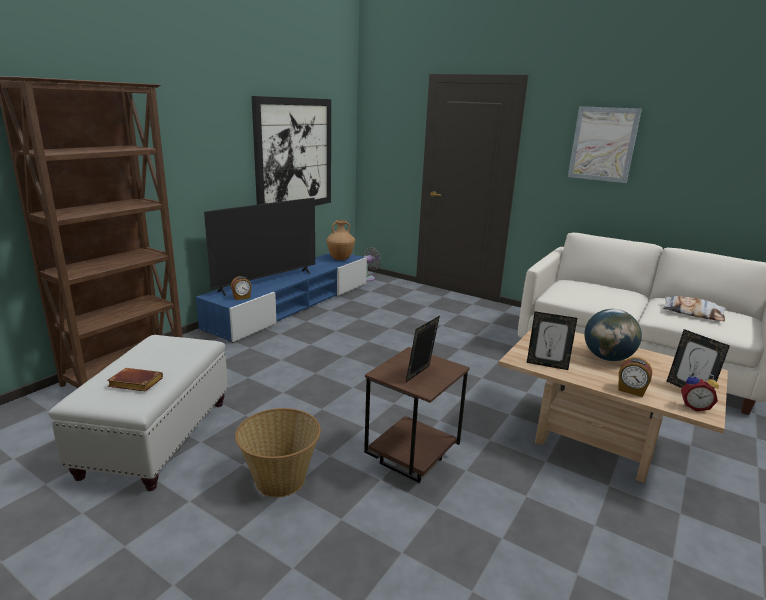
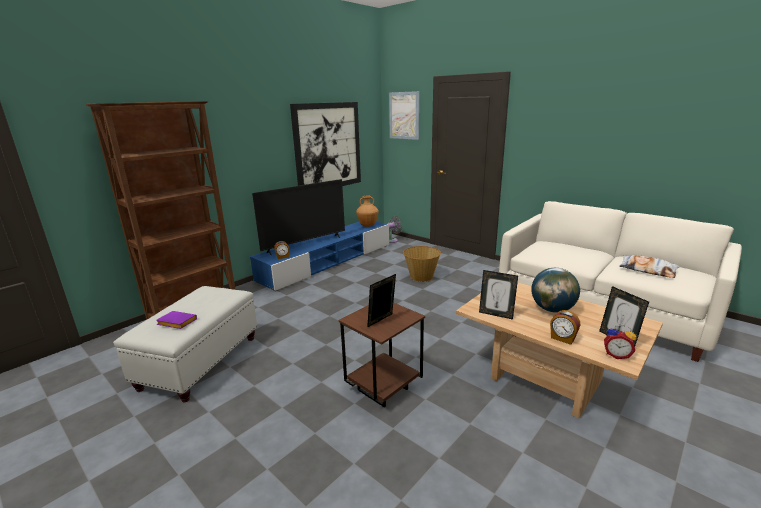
camera: 10 degrees right, 0 degrees up
(134, 384) = (176, 323): brown book -> purple book
(280, 479) = (278, 398): basket -> basket (421, 277)
(603, 144) = (574, 125): picture -> picture (404, 115)

